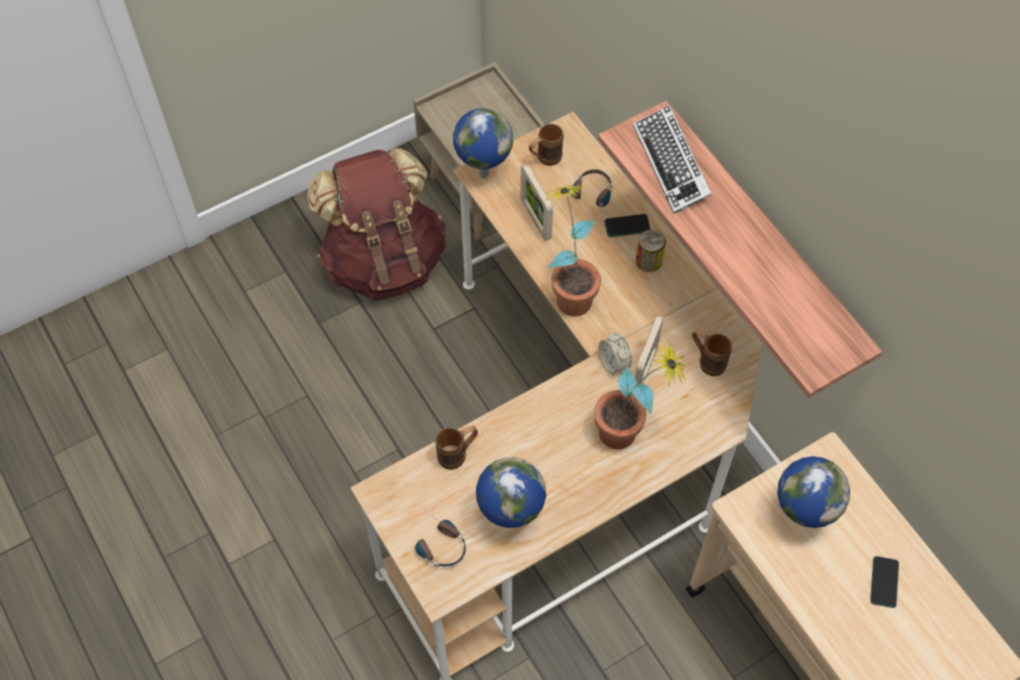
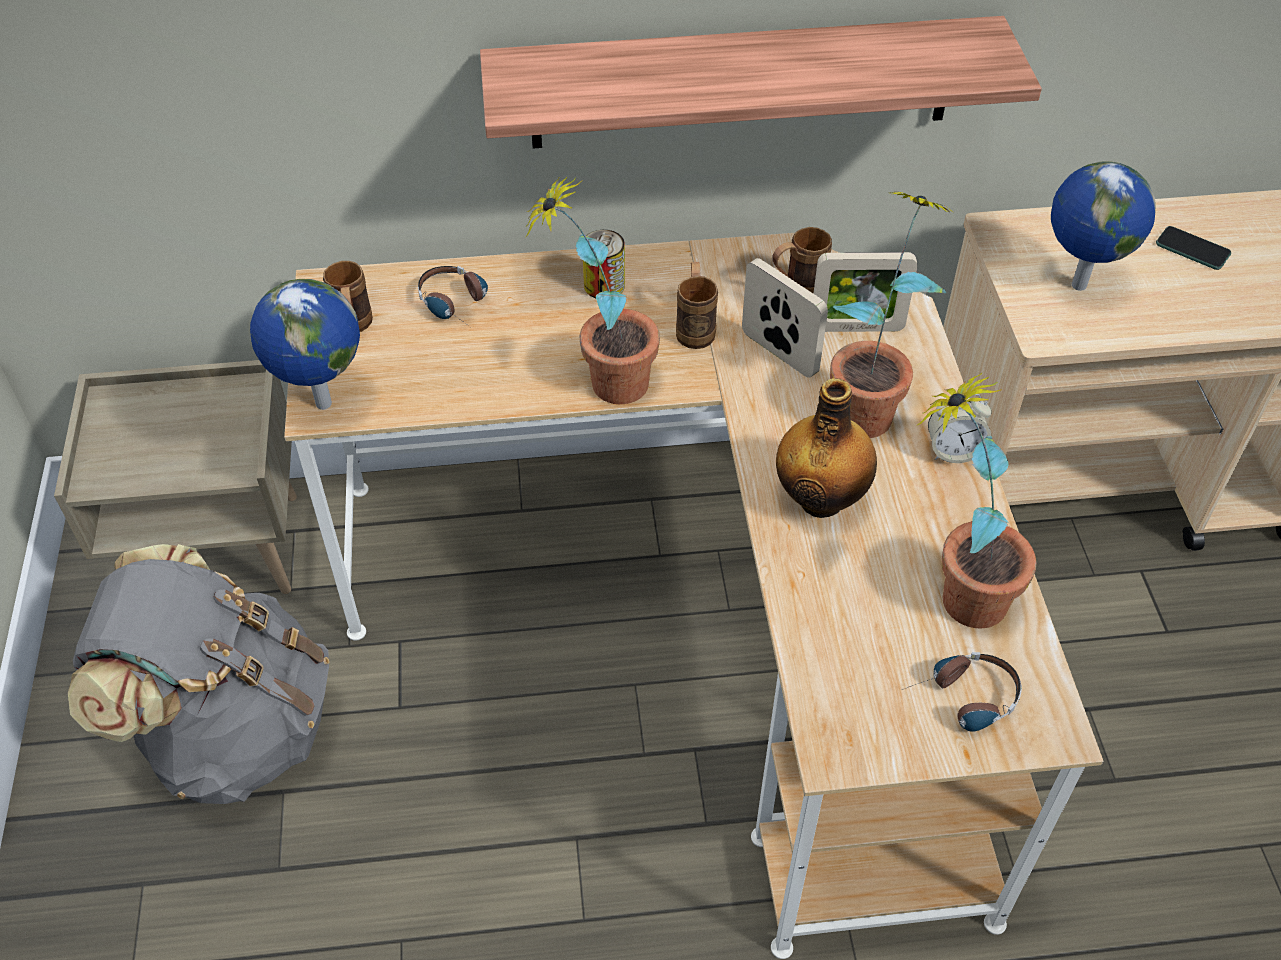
camera: 65 degrees left, 10 degrees down
(384, 261) = (233, 728): brown backpack -> grey backpack
(458, 454) = (812, 616): brown mug -> brown mug (695, 327)
(509, 519) = (955, 591): globe -> potted plant
(535, 219) = (451, 374): picture frame -> picture frame (856, 328)
(542, 431) = (821, 498): none -> bottle
(613, 363) = (748, 380): alarm clock -> alarm clock (953, 451)
(627, 226) = (533, 286): phone -> none
(671, 164) = (594, 78): keyboard -> none

